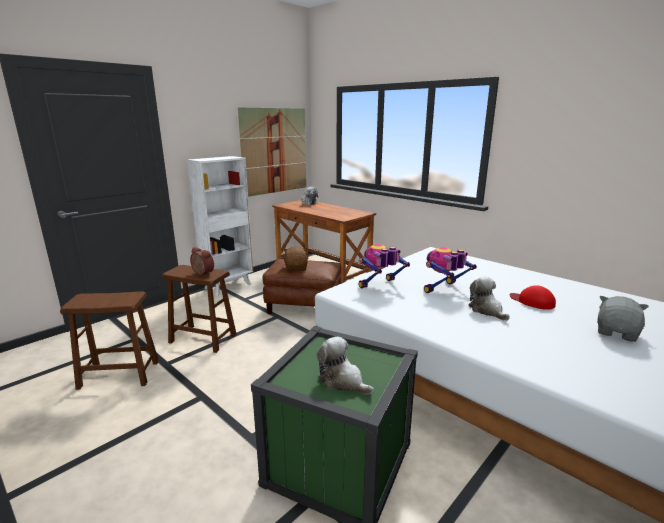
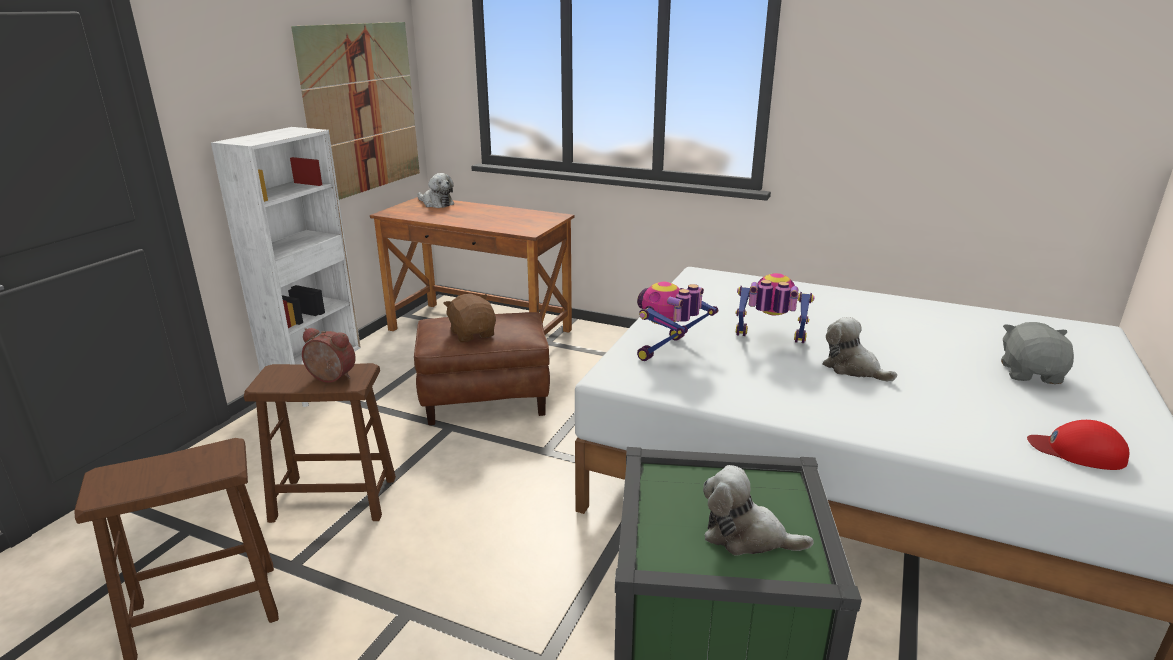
camera: 20 degrees left, 5 degrees up
(444, 289) = (768, 342): toy robot -> toy robot turned 75 degrees clockwise
(532, 301) = (899, 342): red cap -> red cap (1077, 451)

